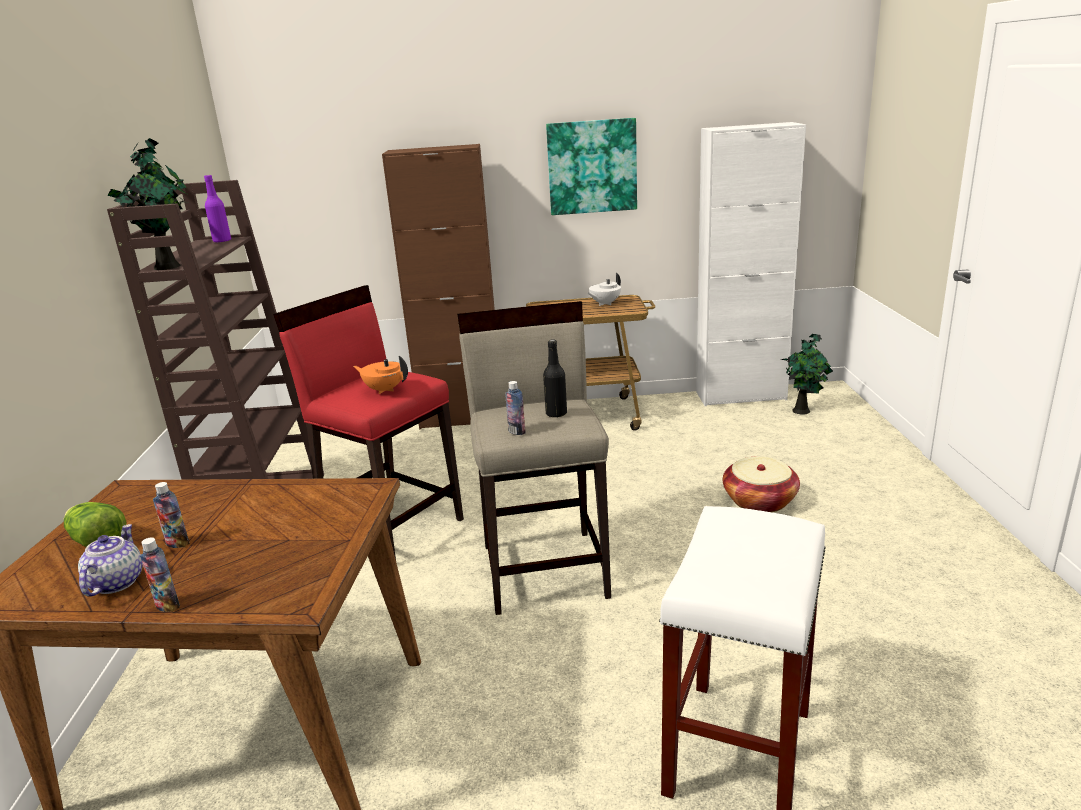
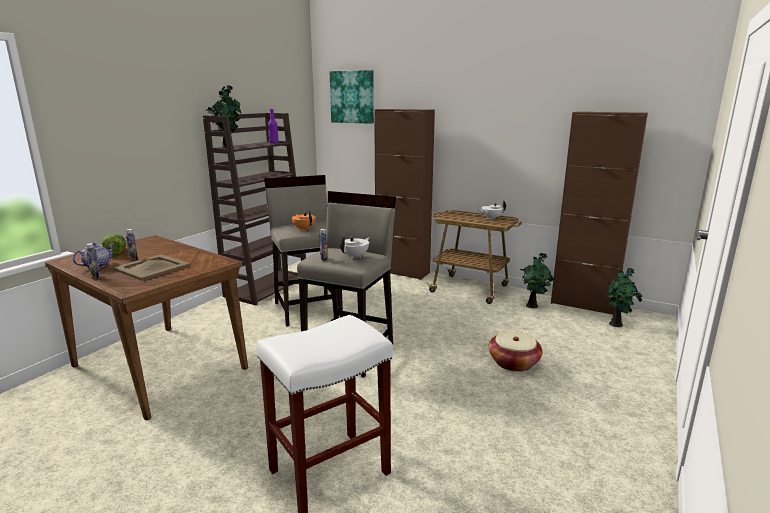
camera: 30 degrees right, 5 degrees down
(249, 546) = (151, 267): none -> beige tray
(392, 526) = (308, 309): red stool -> beige stool
(556, 414) = (355, 256): black bottle -> white teapot
(592, 166) = (501, 130): picture -> picture (352, 97)
(689, 416) = (533, 306): none -> potted plant
(740, 396) = (583, 304): white cabinet -> brown cabinet

